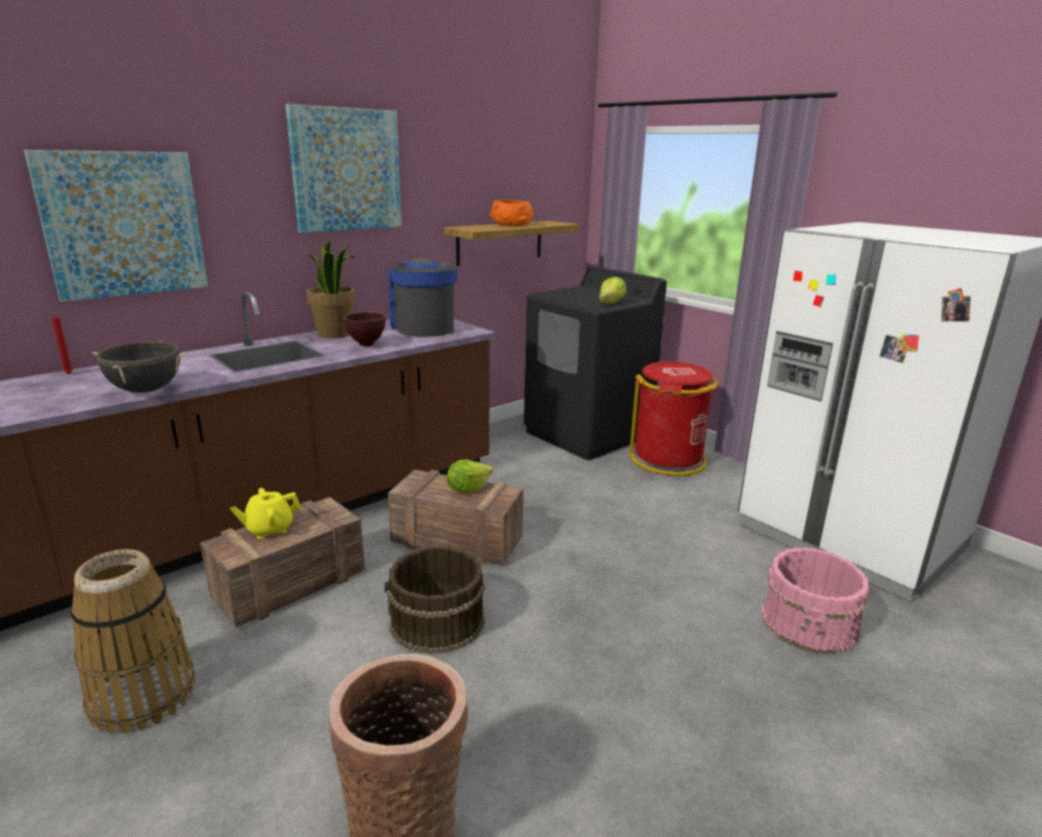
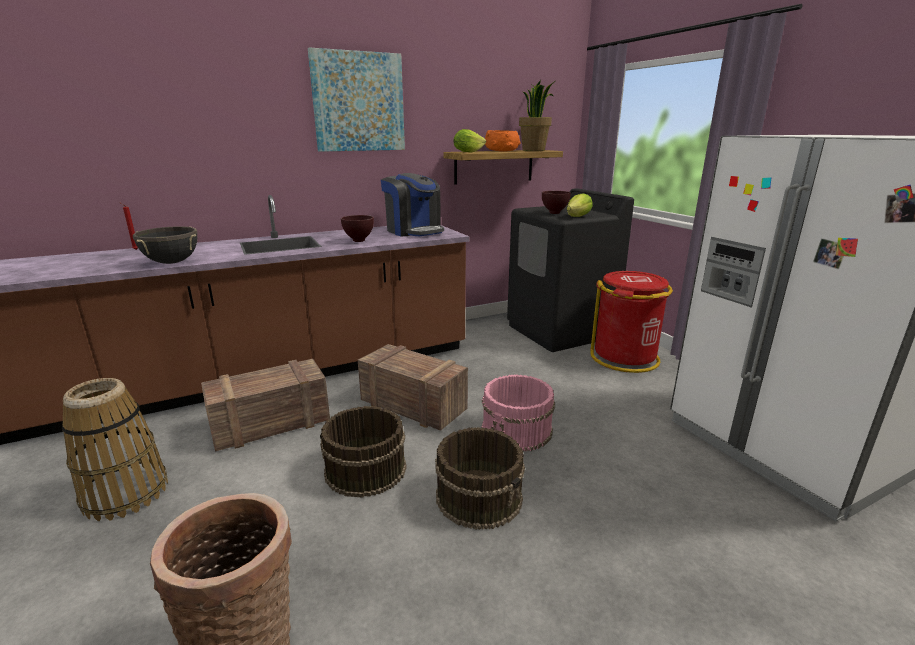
camera: 15 degrees right, 0 degrees up
(123, 224) = (180, 140): picture -> none
(269, 529) = (254, 378): yellow teapot -> none
(335, 334) = (343, 233): potted plant -> potted plant (534, 150)
(423, 327) = (414, 231): coffee machine -> coffee machine turned 150 degrees clockwise
(467, 489) = (421, 363): lettuce -> lettuce (468, 152)
(577, 630) = (479, 496): none -> brown bucket
(581, 299) = (554, 213): none -> brown bowl
(810, 622) = (713, 525): pink bucket -> pink bucket (517, 430)

